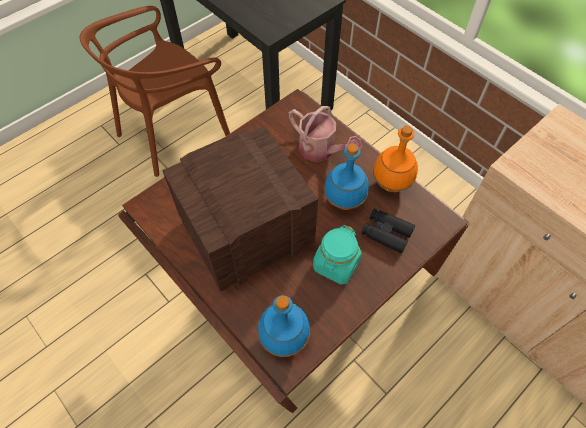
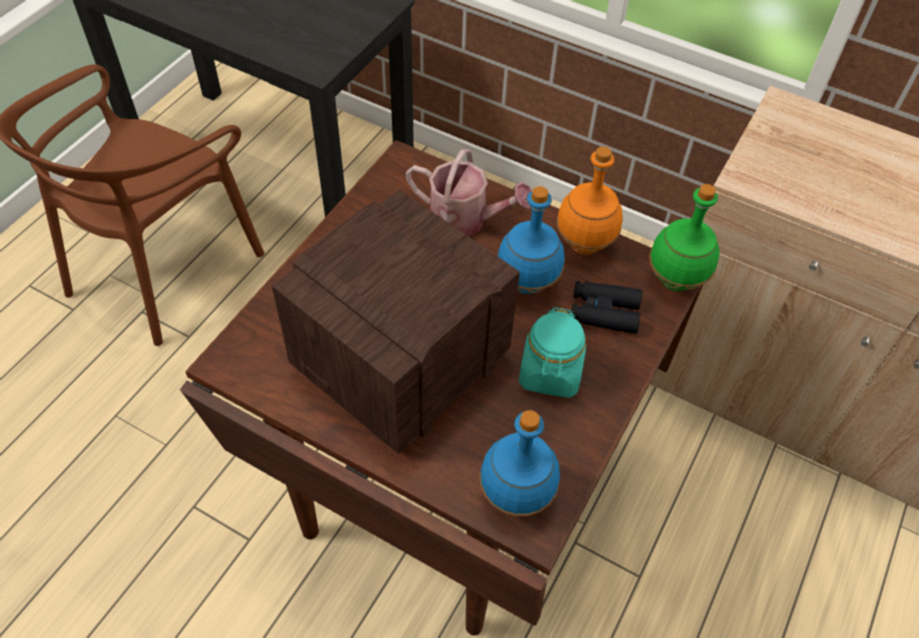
camera: 20 degrees left, 5 degrees down
(443, 224) = (676, 281): none -> green bottle

